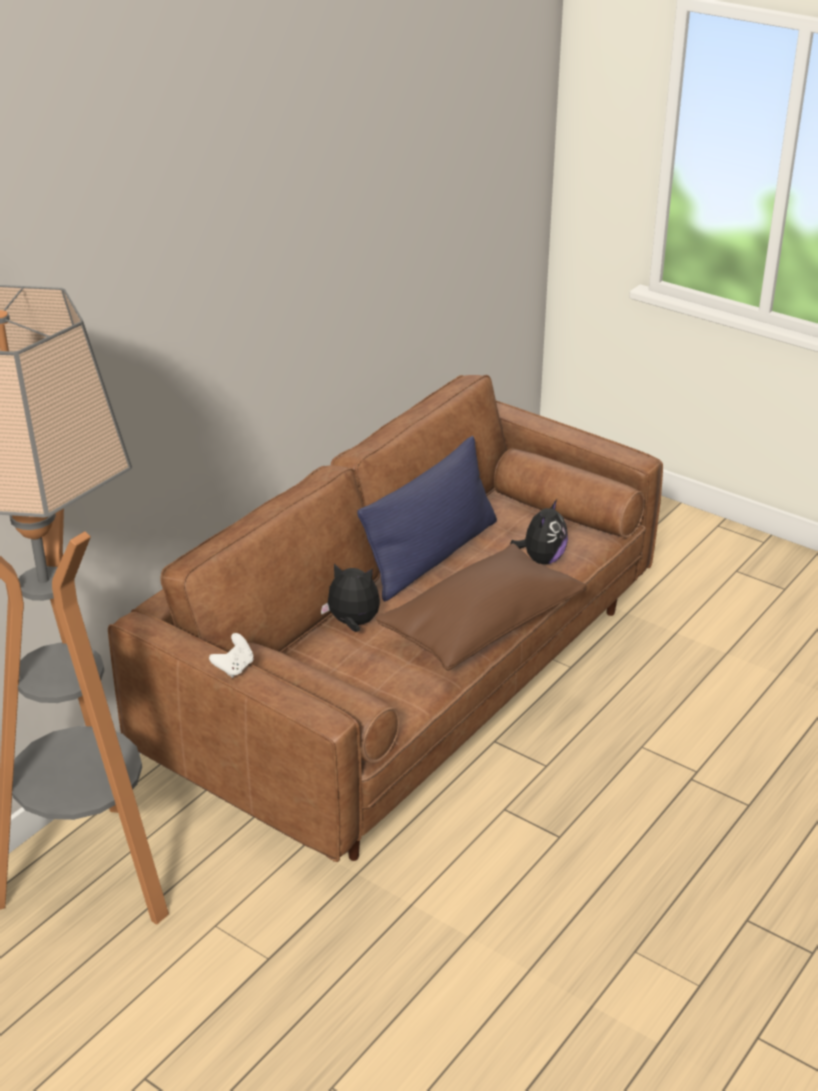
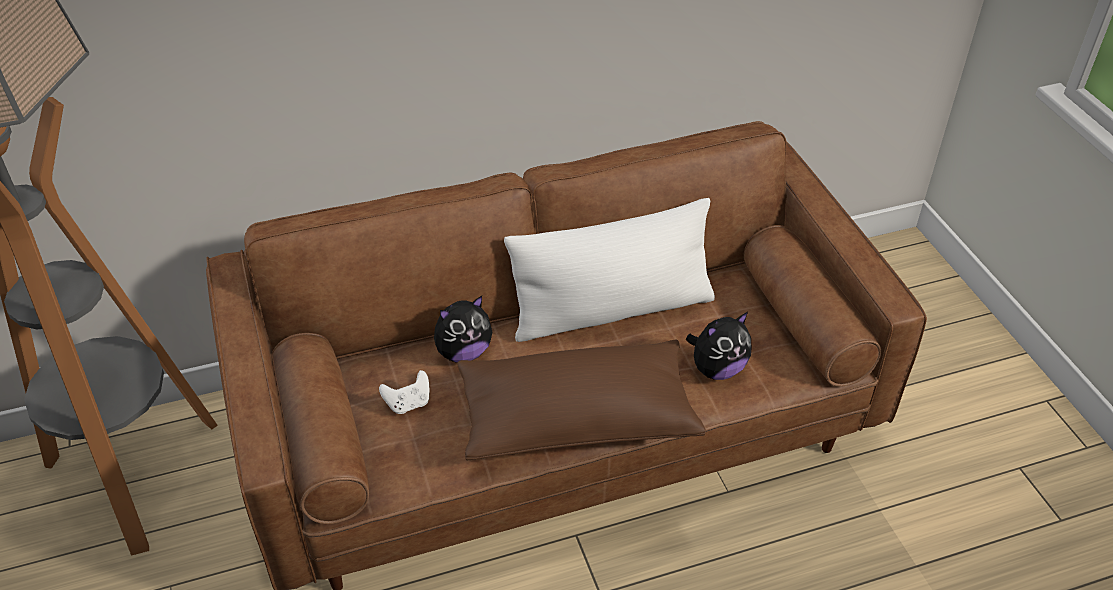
camera: 35 degrees right, 10 degrees up
(234, 668) = (245, 358): white game controller -> white game controller (408, 403)
(353, 624) = (463, 352): plush toy -> plush toy turned 105 degrees clockwise
(432, 555) = (612, 311): blue pillow -> white pillow

